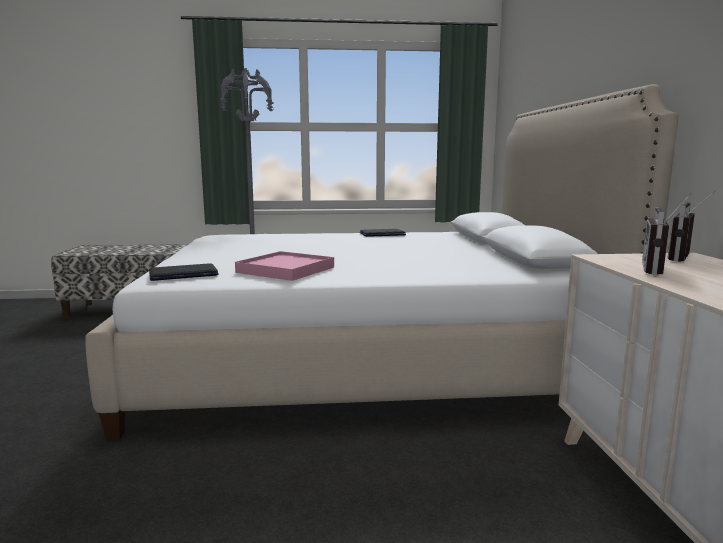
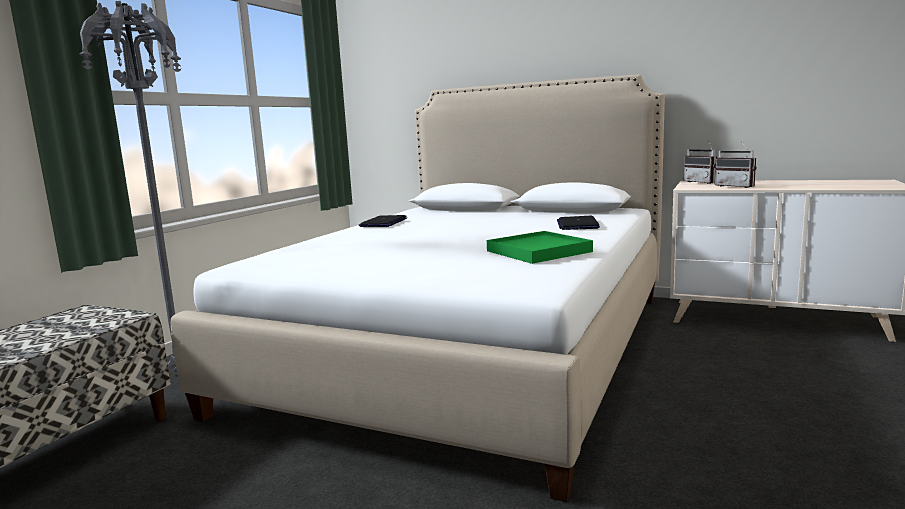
camera: 60 degrees left, 0 degrees up
(183, 274) = (518, 277): laptop -> laptop (577, 224)
(286, 270) = (539, 251): pink tray -> green tray

